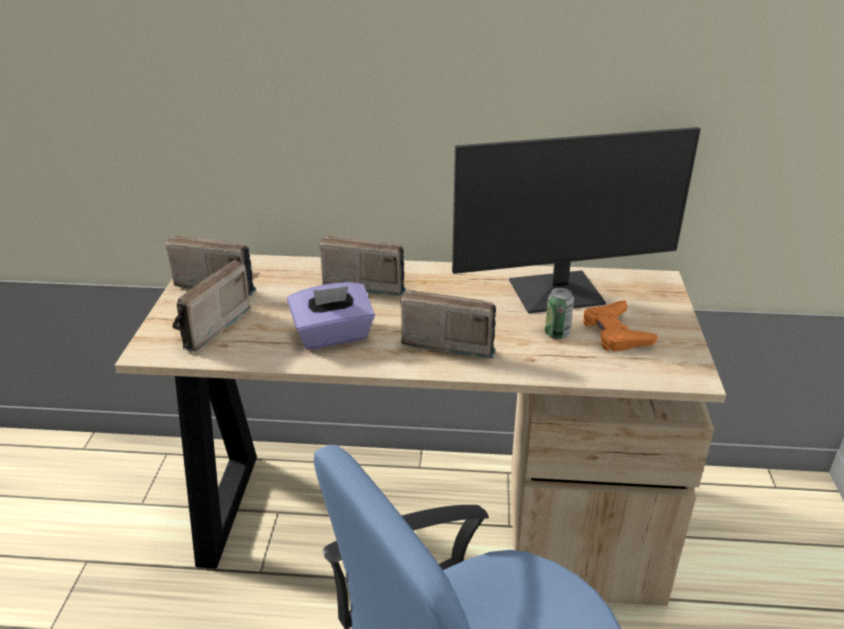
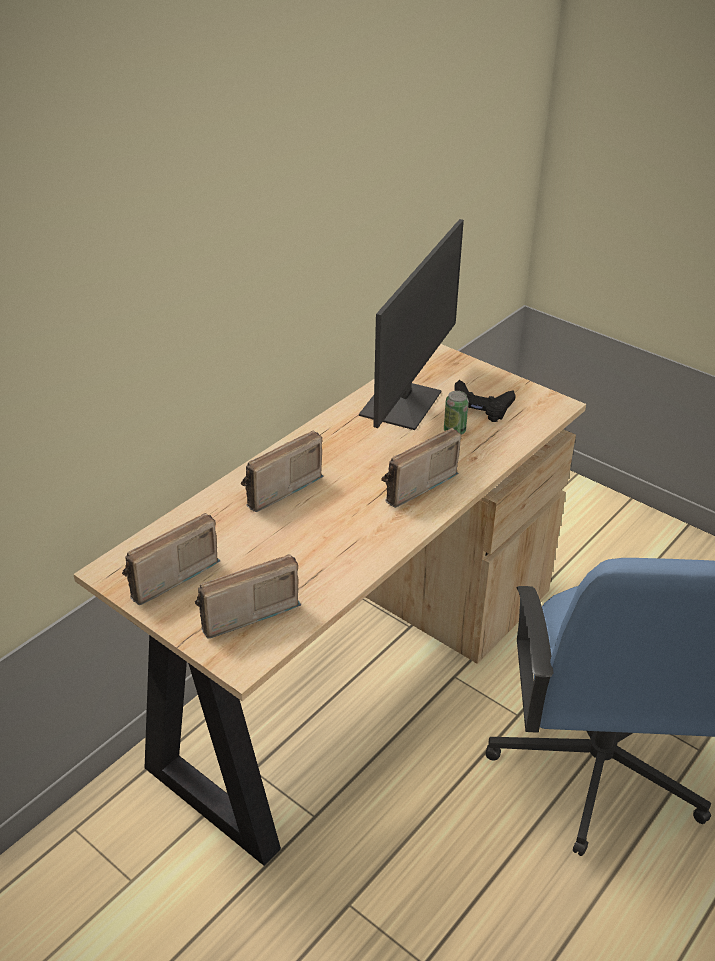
camera: 55 degrees left, 5 degrees up
(205, 328) = (242, 611): radio -> radio turned 90 degrees clockwise
(333, 336) = (340, 539): purple tissue box -> none
(615, 332) = (479, 407): orange game controller -> black game controller

